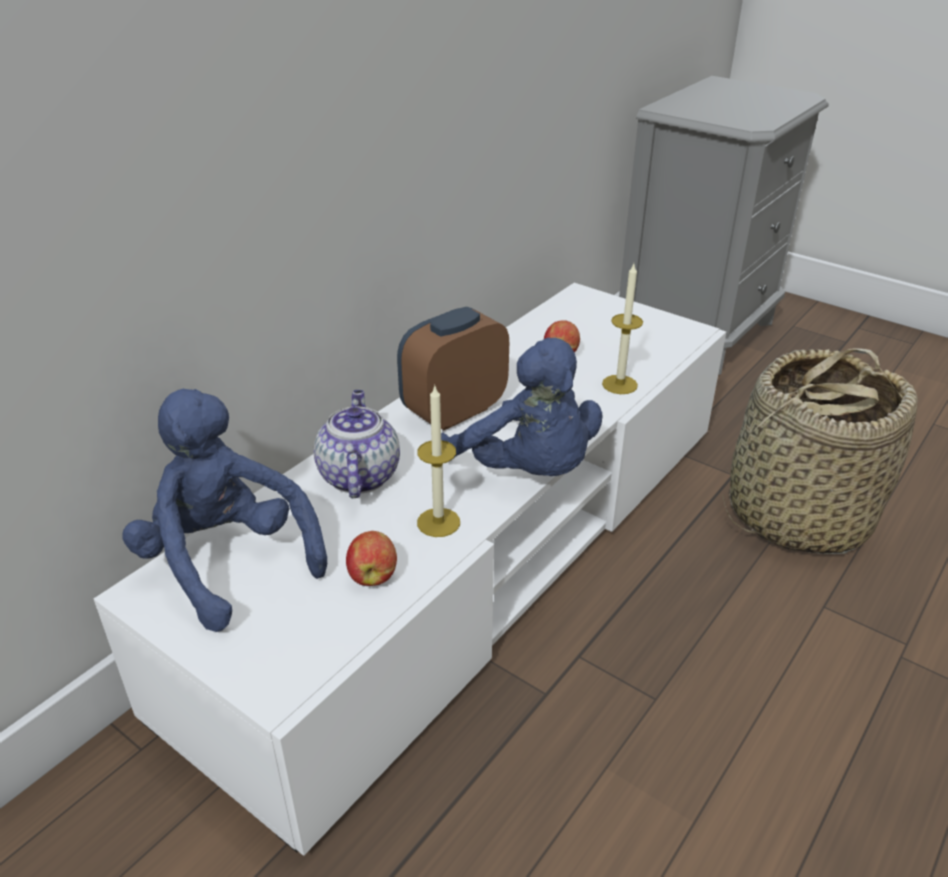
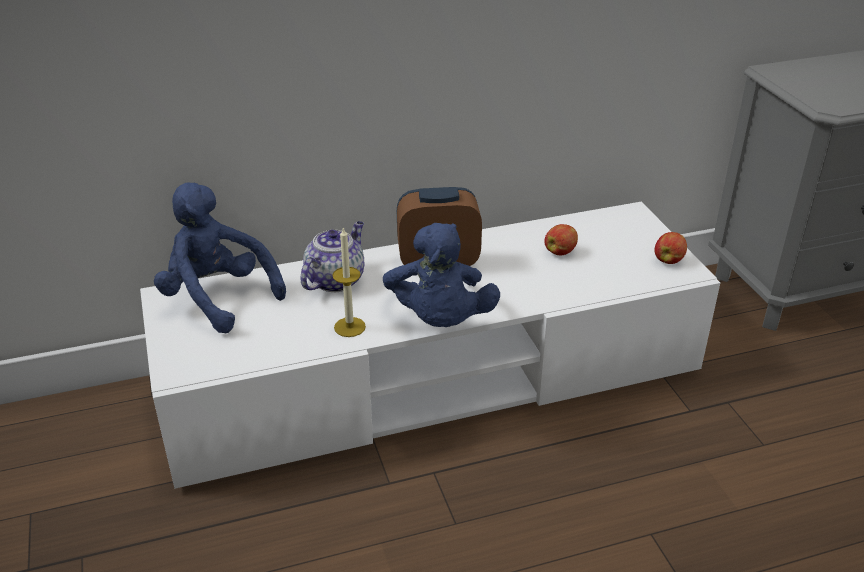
camera: 35 degrees right, 0 degrees up
(227, 561) = (217, 298): blue plush toy -> blue plush toy turned 45 degrees counterclockwise
(373, 575) = (281, 340): apple -> apple (668, 260)
(619, 384) = (577, 289): candle -> none
(796, 514) = (710, 462): basket -> none

